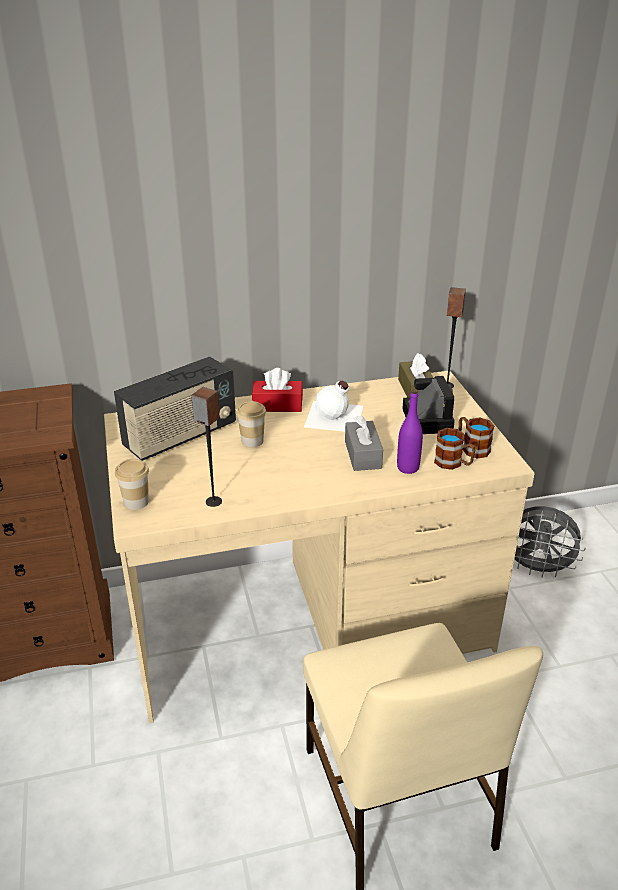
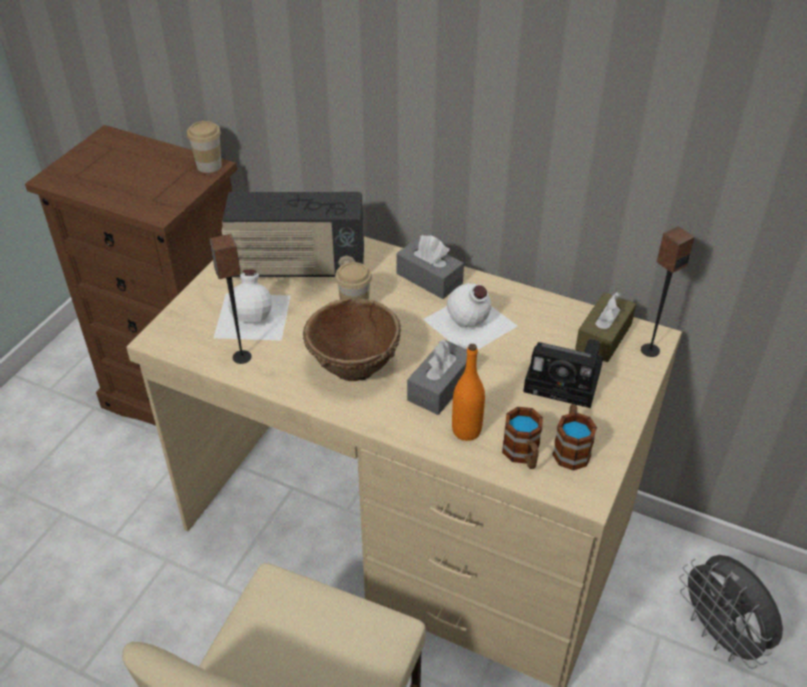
camera: 40 degrees right, 10 degrees up
(136, 502) = (183, 319): cup -> cup (209, 166)
(188, 475) = (254, 315): none -> white bottle
(277, 405) = (429, 278): red tissue box -> grey tissue box
(297, 470) = (354, 367): none -> brown bowl
(408, 468) = (466, 430): purple bottle -> orange bottle
(426, 419) = (566, 381): camera -> camera turned 75 degrees clockwise

